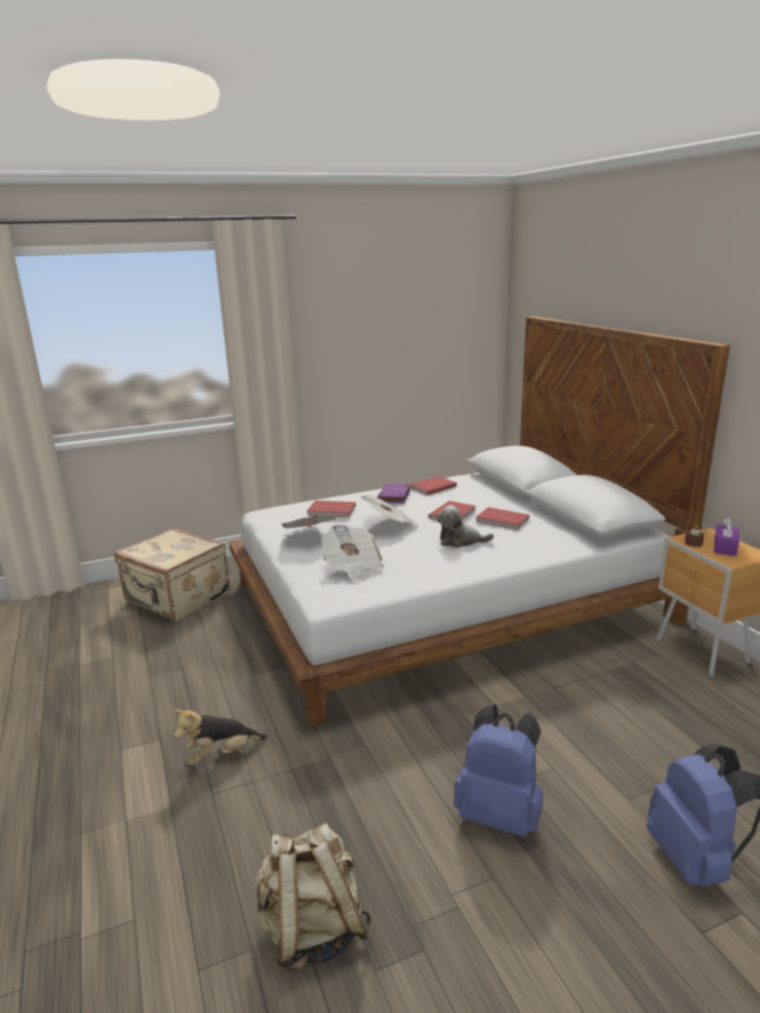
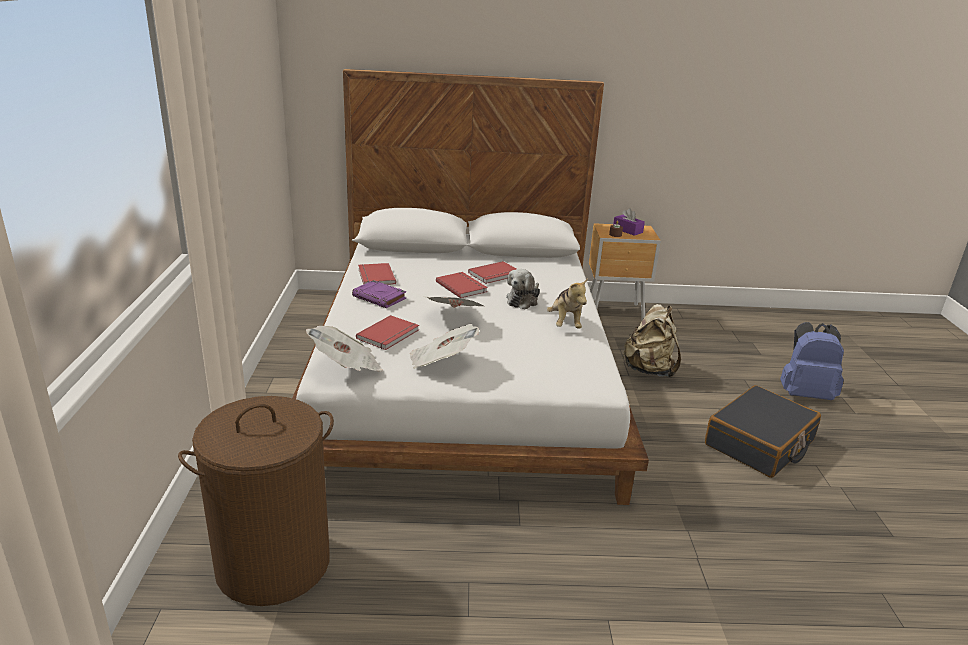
camera: 70 degrees left, 5 degrees up
(177, 599) = (273, 563): beige suitcase -> brown laundry basket
(221, 754) = (652, 573): plush toy -> plush toy (565, 323)
(312, 929) = (862, 557): beige backpack -> beige backpack (649, 370)
(353, 568) = (542, 358): newspaper -> newspaper (346, 366)
(499, 814) = (759, 443): blue backpack -> black suitcase

